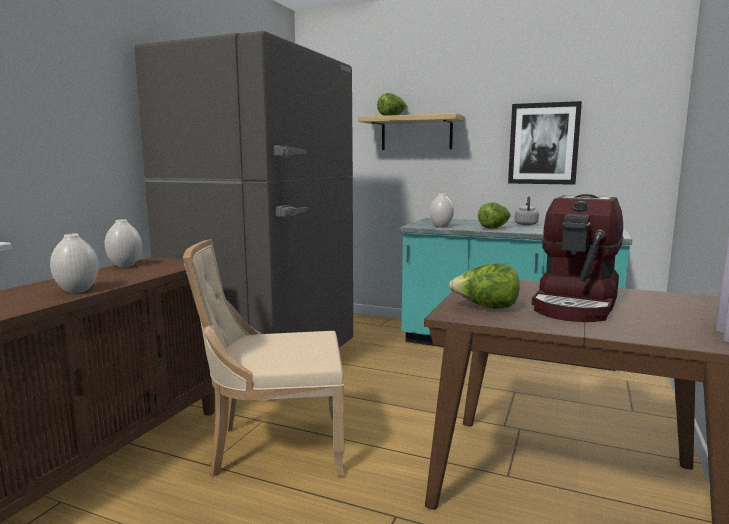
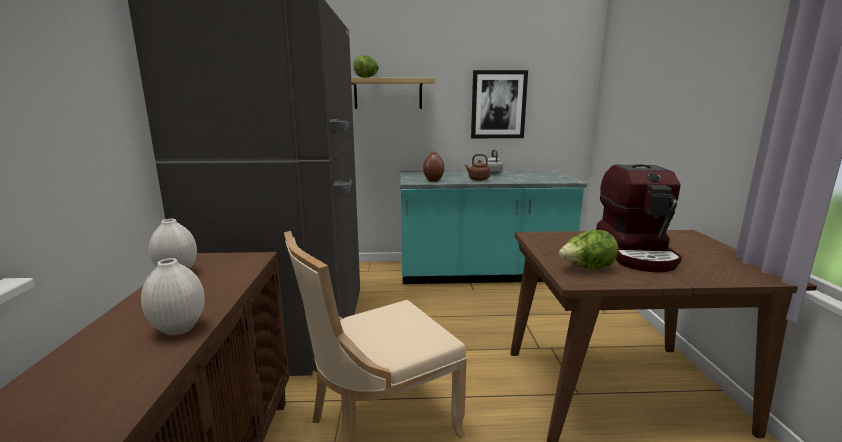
camera: 25 degrees left, 5 degrees up
(440, 226) = (433, 181): white vase -> brown vase
(494, 228) = (477, 179): lettuce -> brown kettle

